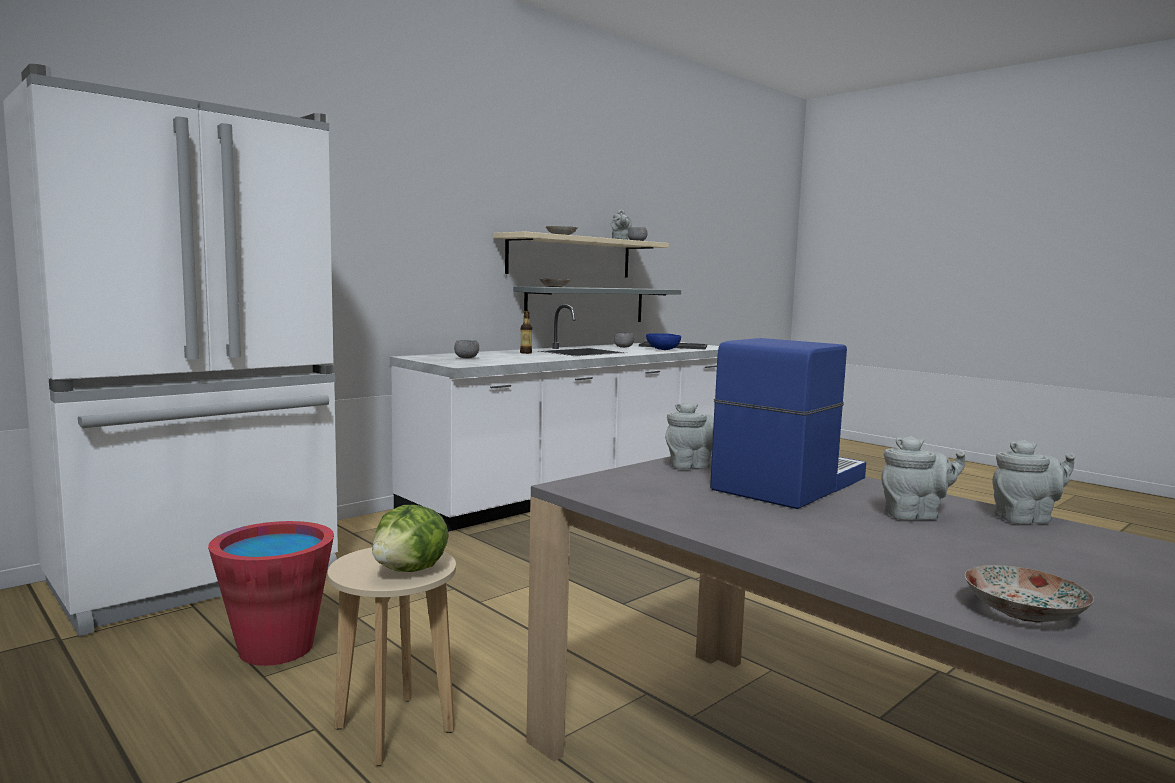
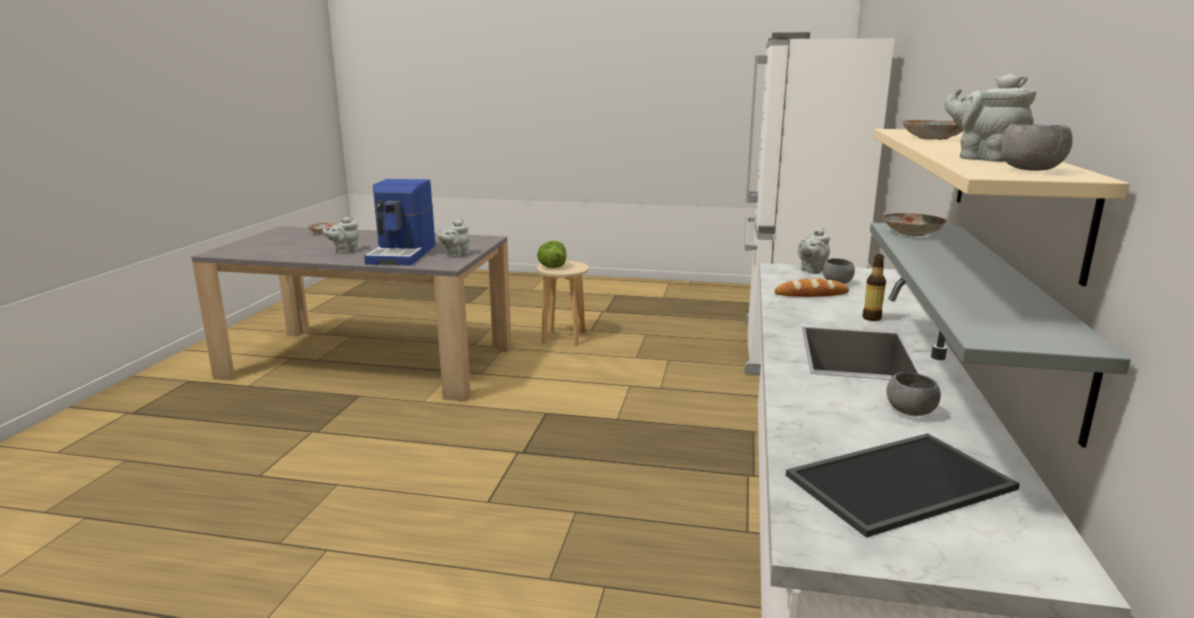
camera: 145 degrees right, 10 degrees up
(276, 648) = (666, 341): red bucket -> none
(509, 358) = (811, 294): none -> bread
(662, 349) = (830, 425): blue bowl -> none
(1026, 518) = (295, 258): grey teapot -> grey teapot (812, 270)

